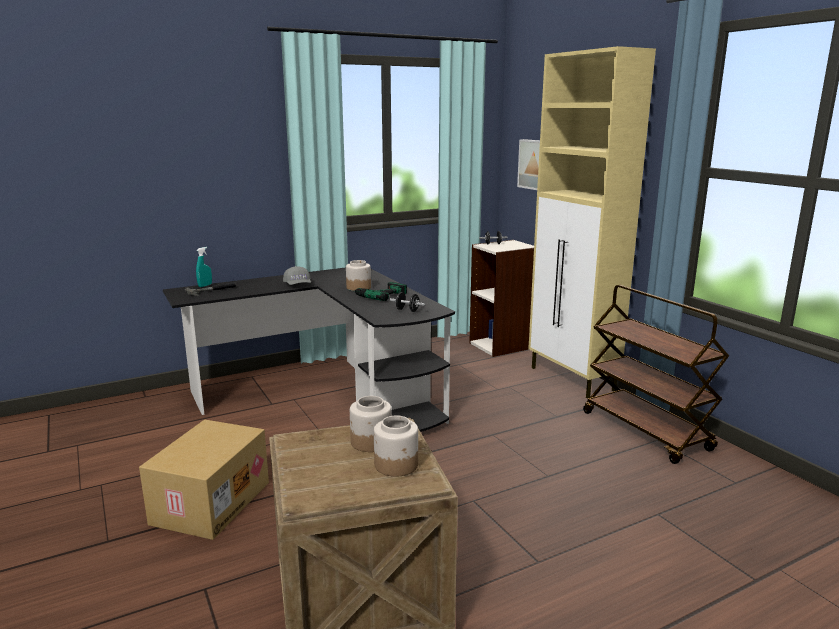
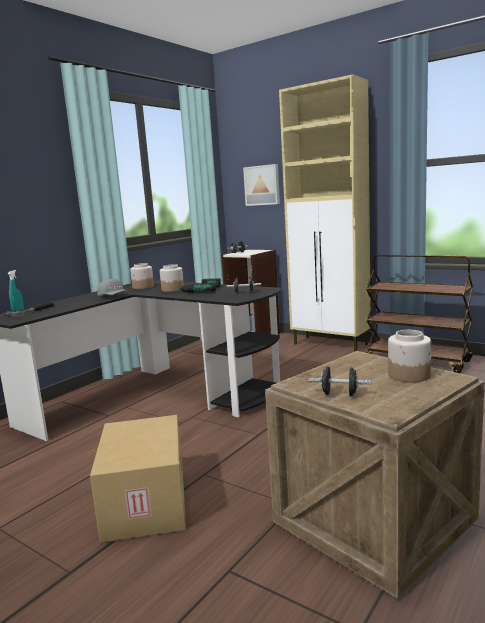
camera: 25 degrees left, 5 degrees down
(303, 465) = (339, 394): none -> black dumbbell
(371, 442) = (361, 369): jar -> jar (143, 287)

